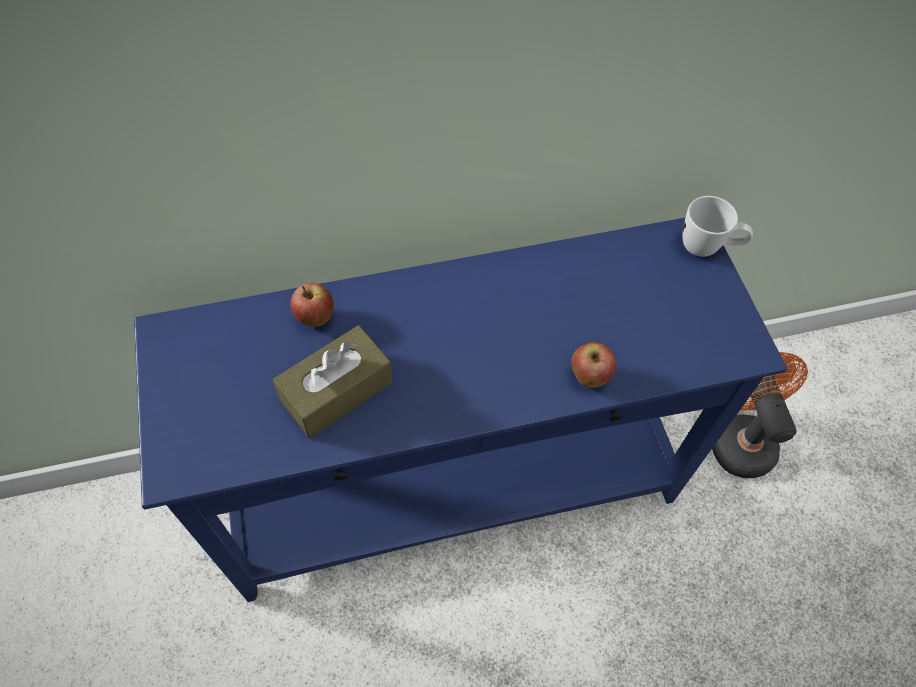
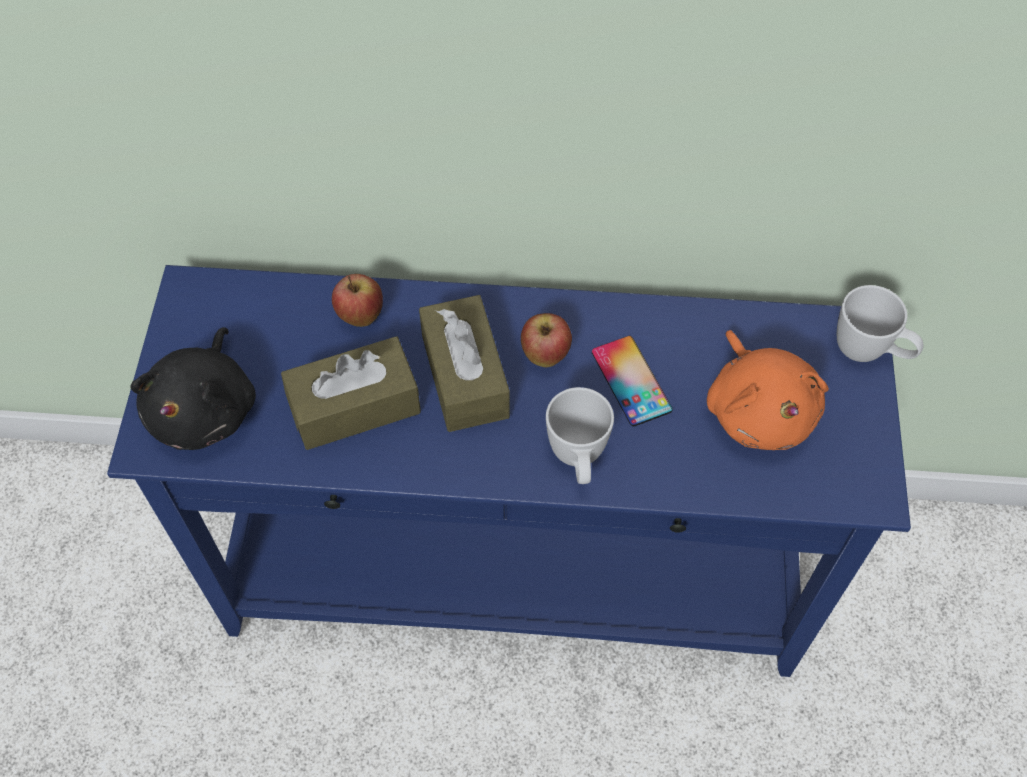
camera: 20 degrees right, 0 degrees up
(211, 428) = (206, 409): none -> black plush toy
(417, 344) = (465, 376): none -> brown tissue box
(529, 386) = (578, 460): none -> white mug
(546, 314) = (631, 381): none -> phone
(589, 377) = (654, 470): apple -> apple (545, 356)
(647, 311) = (758, 410): none -> orange plush toy
(738, 438) = (910, 621): orange fan -> none

